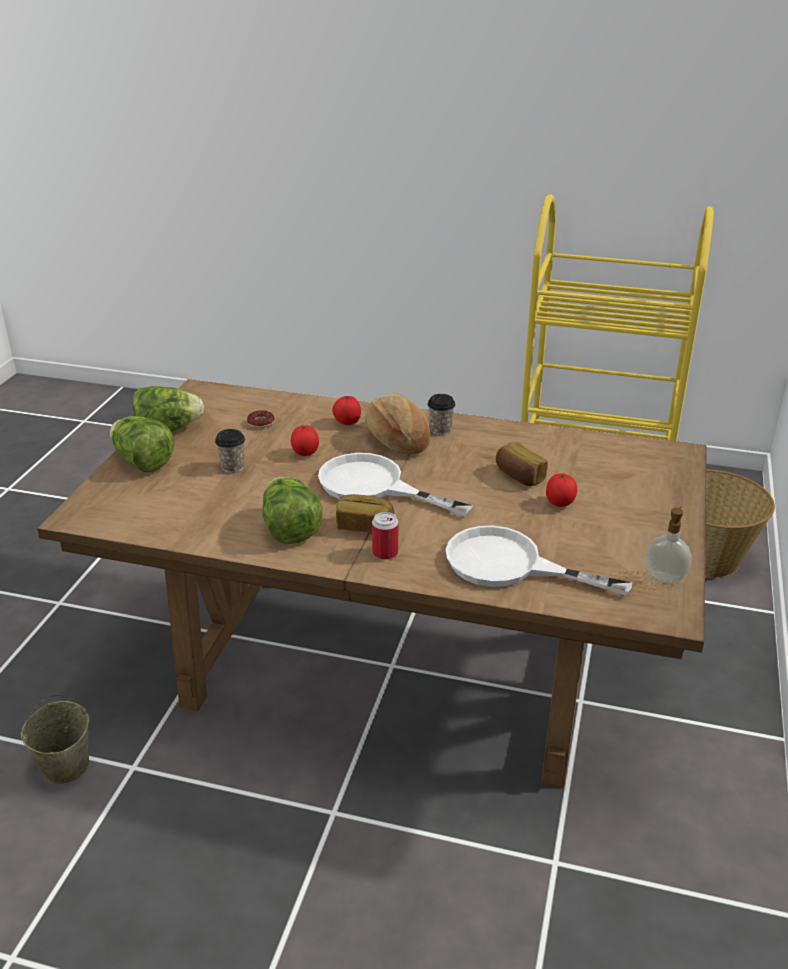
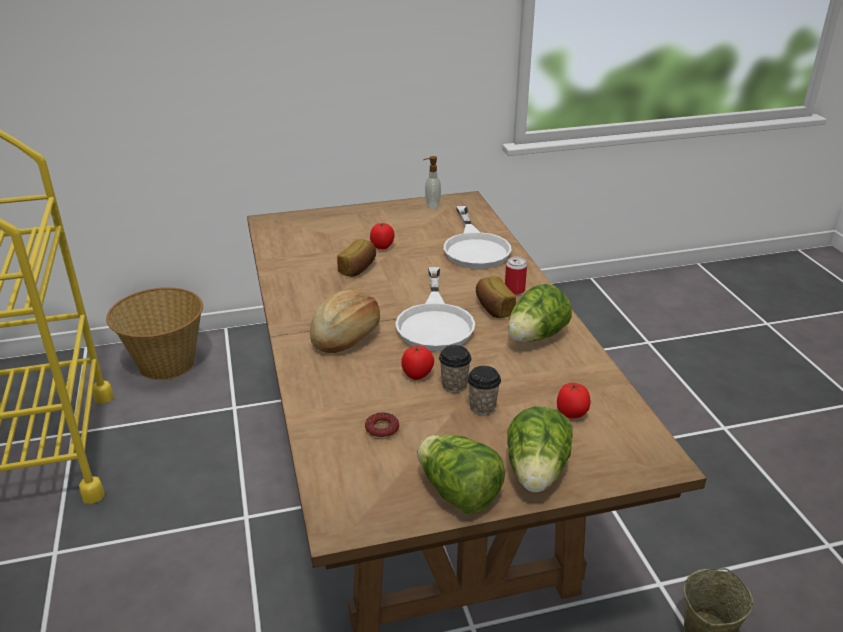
camera: 120 degrees left, 0 degrees up
(347, 423) = (336, 374): tomato -> tomato (571, 414)
(440, 430) = (309, 320): cup -> cup (454, 385)

